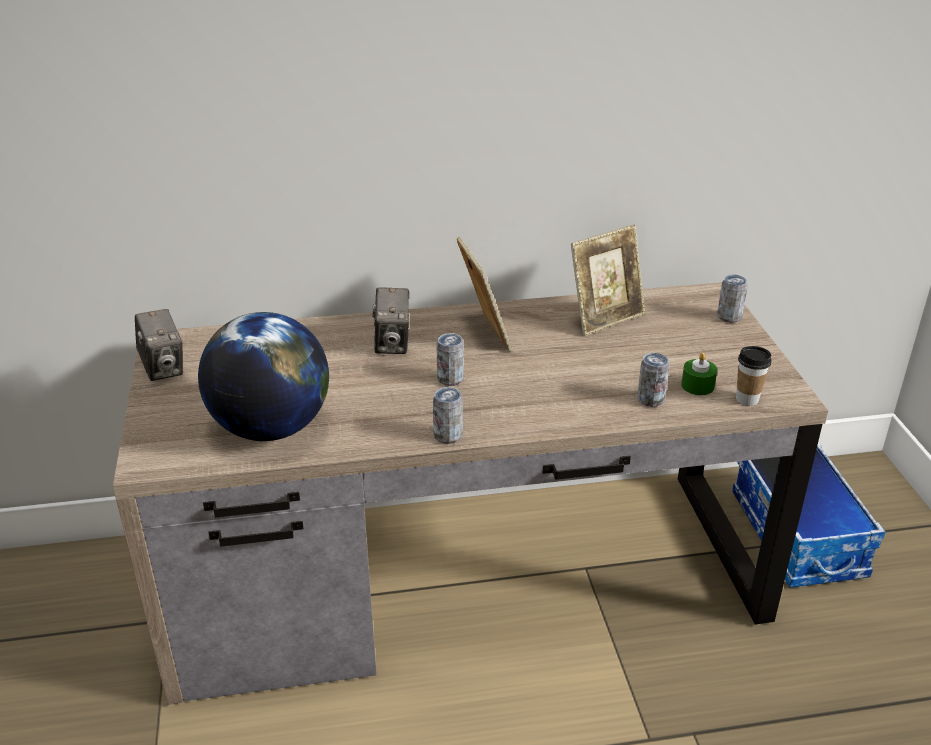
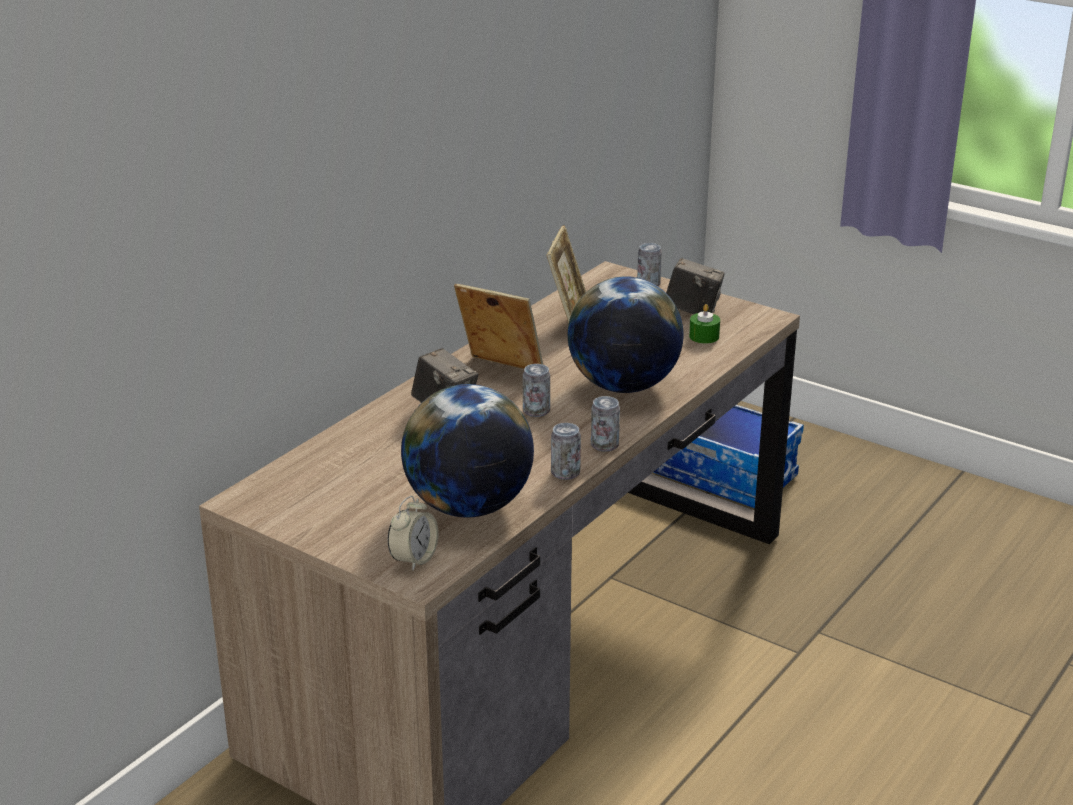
camera: 45 degrees left, 5 degrees down
(163, 368) = (286, 517): camera -> camera (692, 311)
(169, 446) = (414, 559): none -> alarm clock
(552, 394) = (623, 386): none -> globe
(650, 400) = (691, 359): can -> can (565, 473)
(747, 399) = (746, 330): cup -> none

